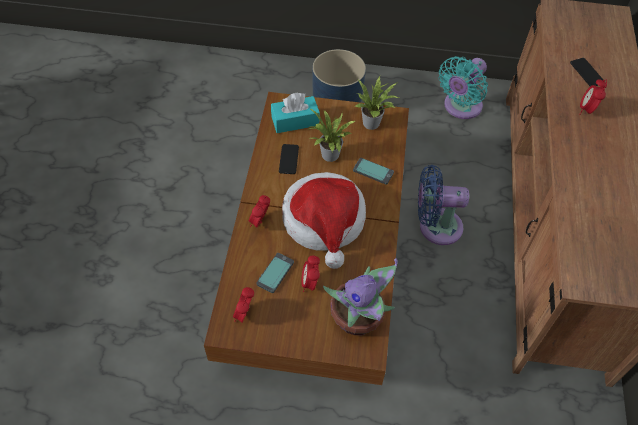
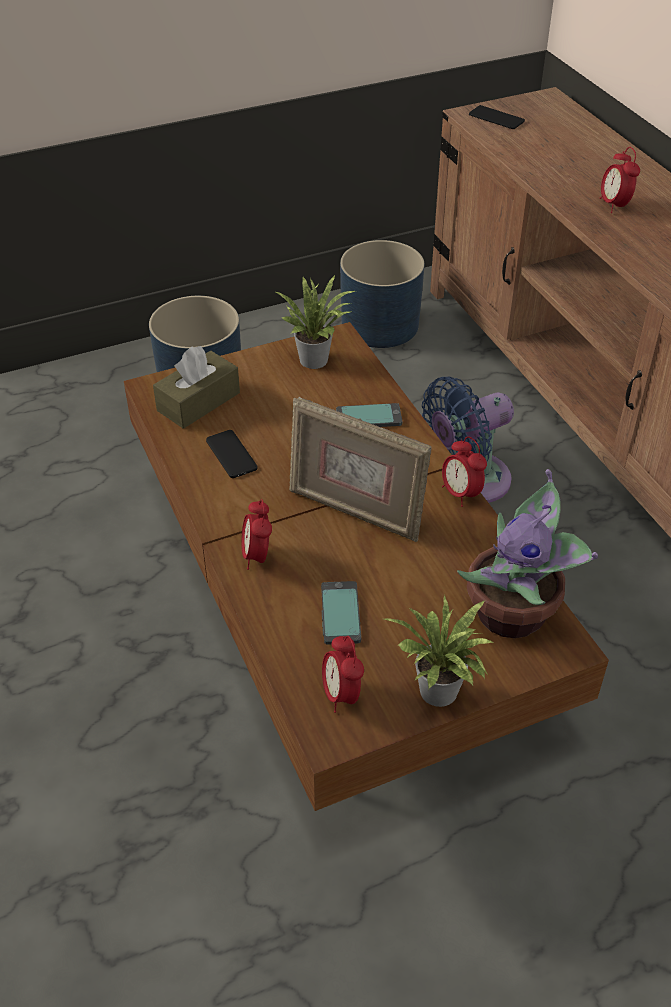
camera: 30 degrees left, 10 degrees down
(295, 121) = (198, 402): turquoise tissue box -> brown tissue box
(310, 283) = (404, 601): alarm clock -> alarm clock (460, 493)
(324, 222) = (355, 511): hat -> picture frame
(329, 156) = (289, 425): potted plant -> potted plant (439, 695)
(460, 107) = (380, 325): turquoise fan -> blue planter
(587, 73) = (576, 168): phone -> phone (496, 118)

